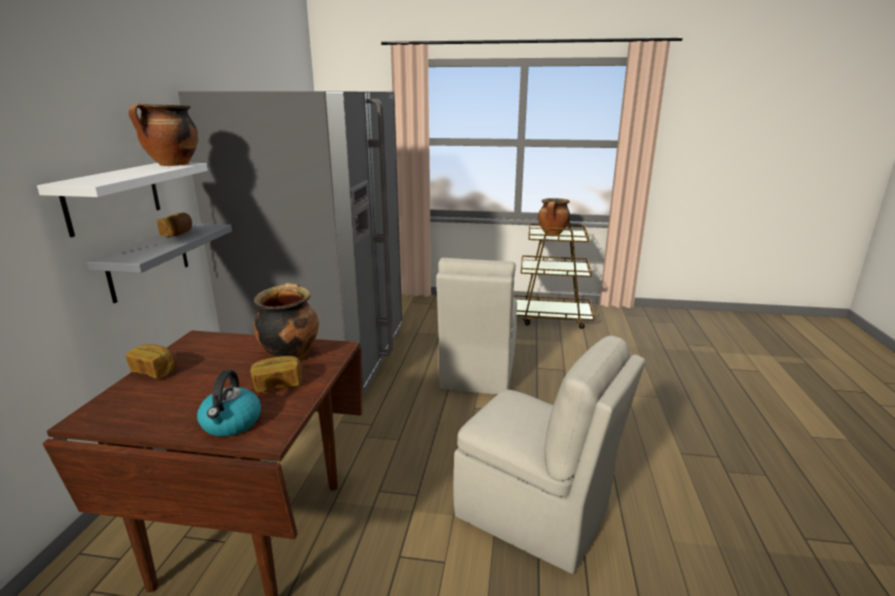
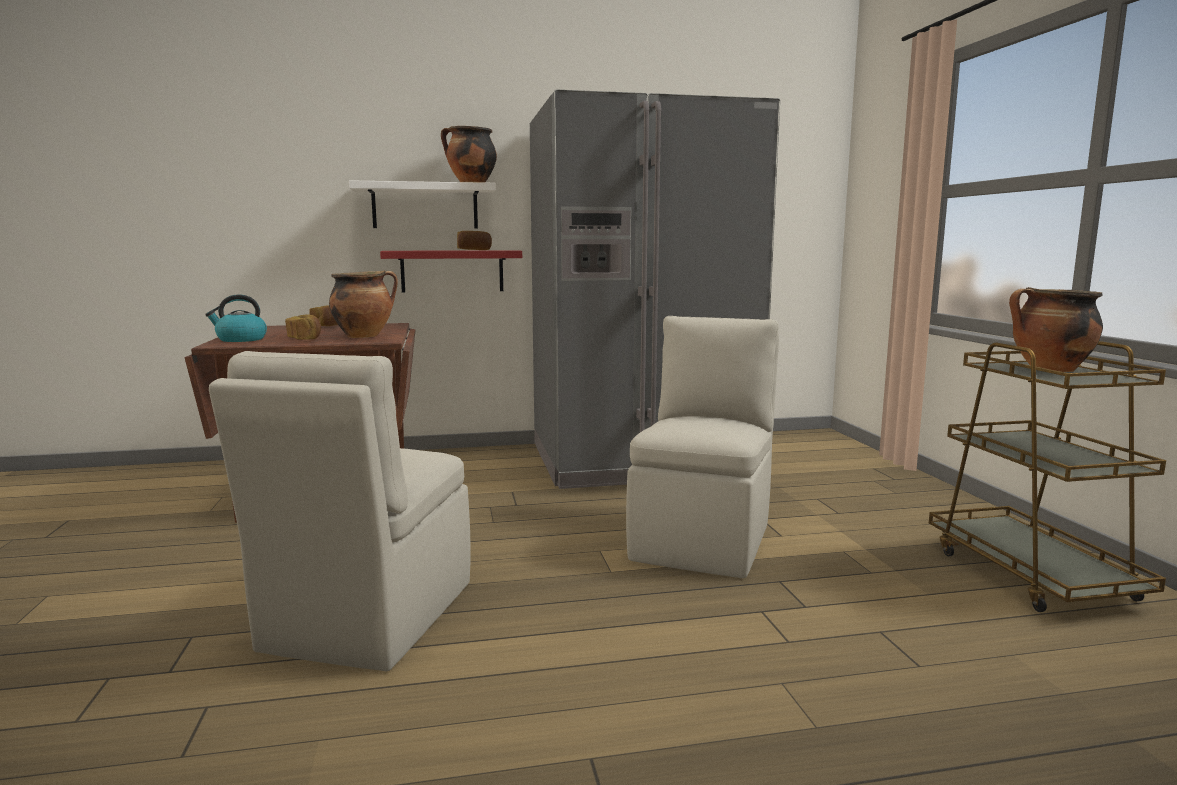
camera: 70 degrees right, 10 degrees down
(149, 261) = (452, 271): grey shelf -> red shelf
(477, 373) = (703, 539): beige chair -> beige chair turned 120 degrees clockwise

